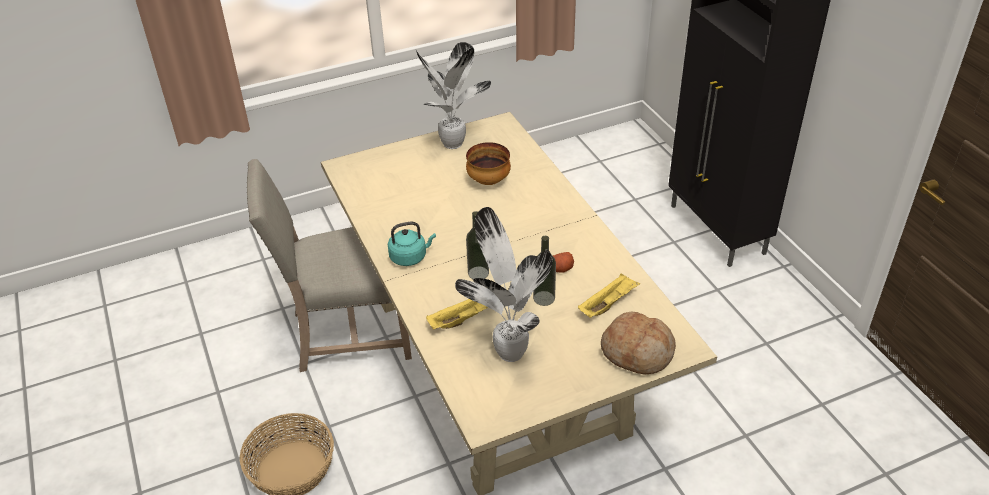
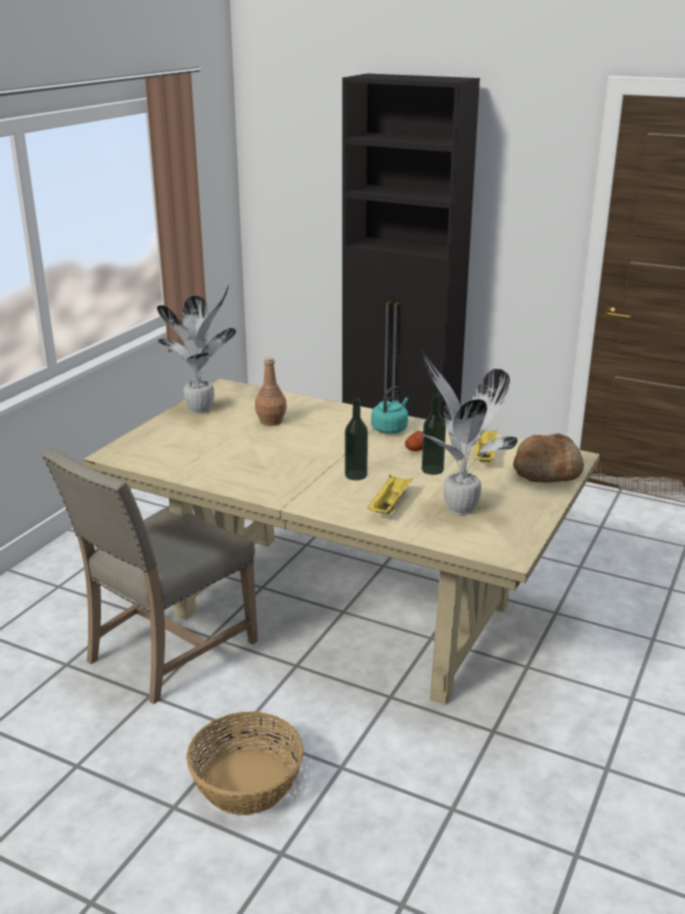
camera: 40 degrees left, 15 degrees down
(410, 257) = (279, 487): turquoise kettle -> turquoise kettle (390, 428)
(488, 181) = (271, 421): bowl -> brown bottle

